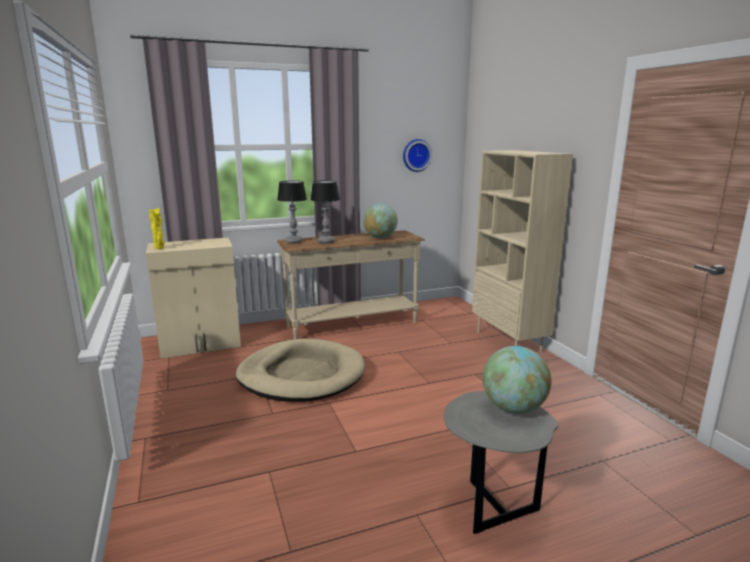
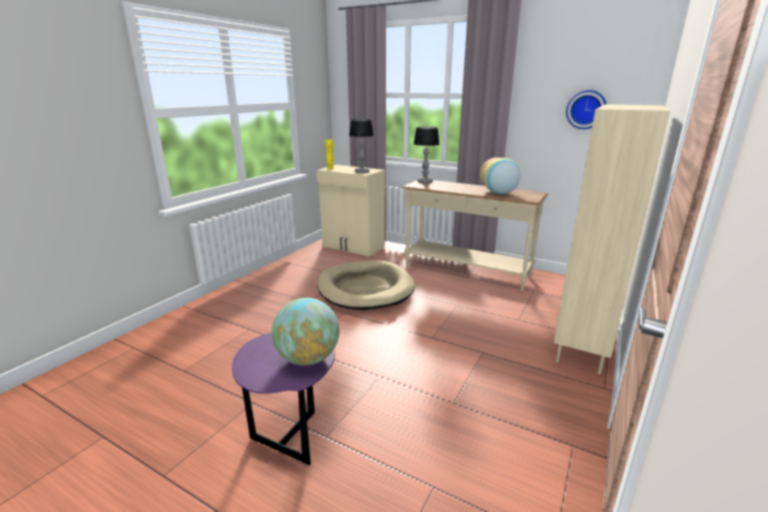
camera: 50 degrees right, 5 degrees up
(326, 241) = (446, 187): table lamp -> table lamp (362, 172)
(380, 237) = (499, 193): globe -> vase
(491, 506) = (292, 435): grey side table -> purple side table

